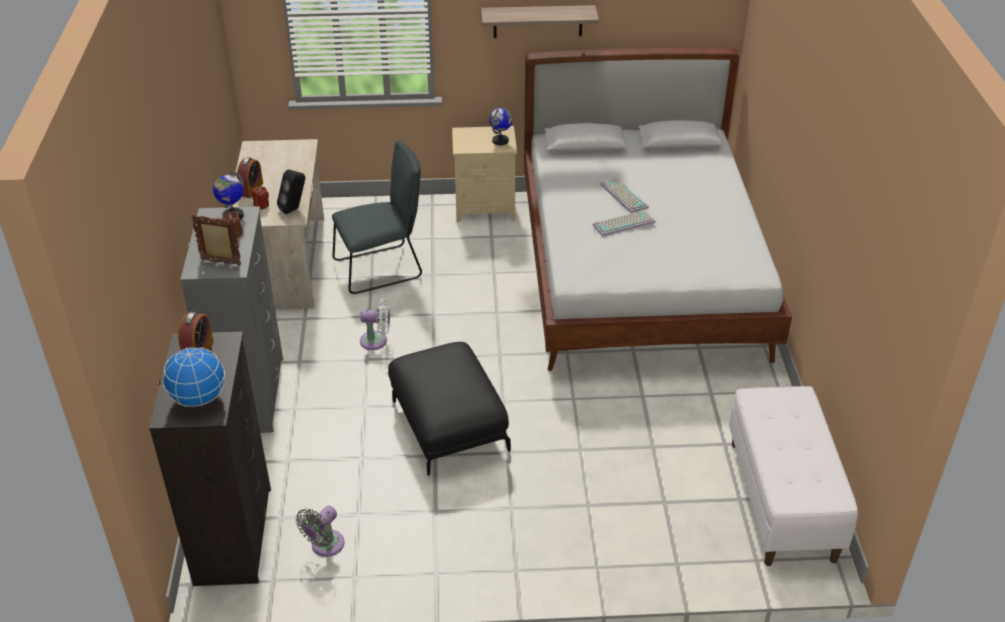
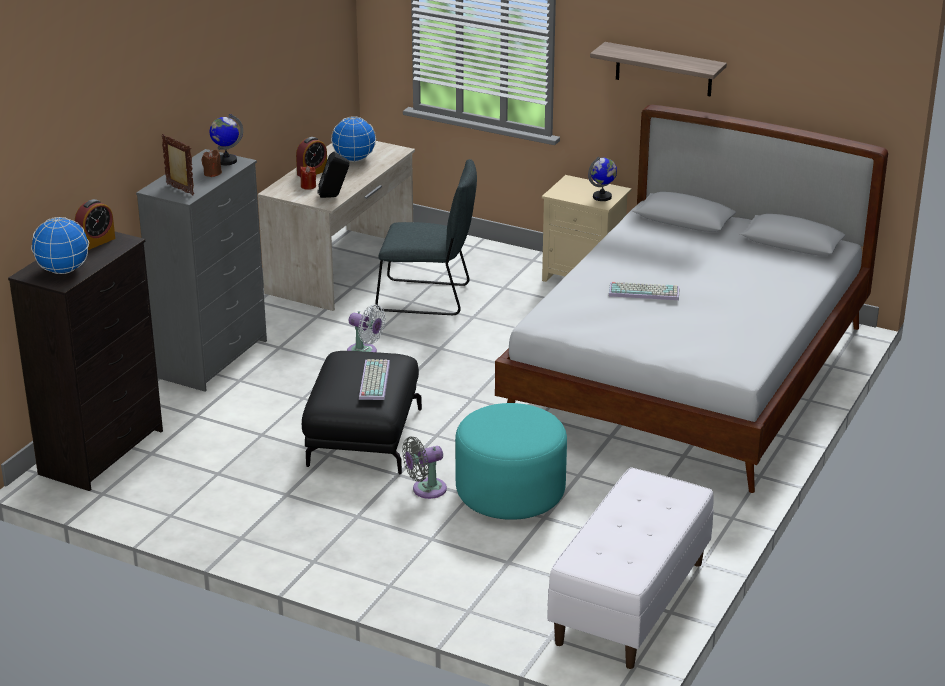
camera: 30 degrees right, 10 degrees down
(275, 165) = (354, 159): none -> globe
(325, 546) = (167, 485): grey fan -> grey fan (425, 489)
(607, 433) = (510, 492): none -> turquoise ottoman
(622, 195) = (671, 270): keyboard -> keyboard (373, 380)

